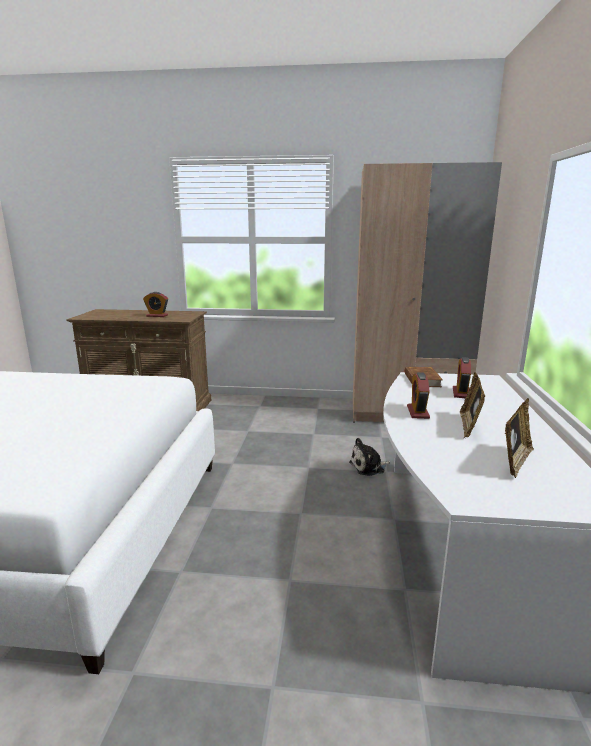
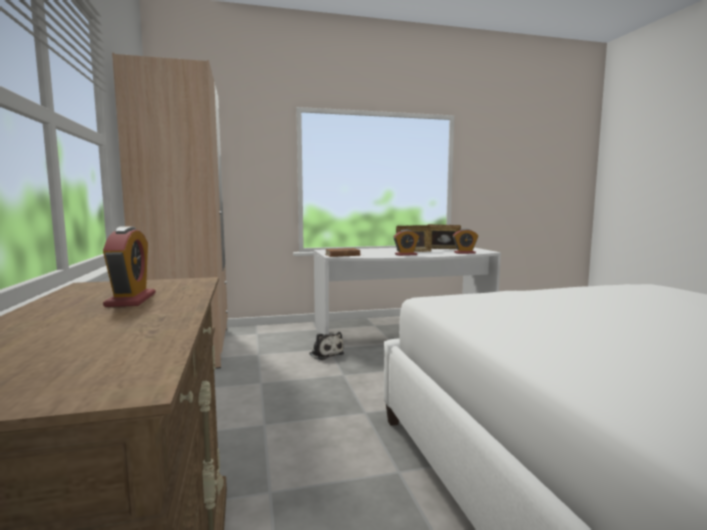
camera: 110 degrees left, 10 degrees down
(461, 393) = (361, 252): alarm clock -> alarm clock (464, 253)

